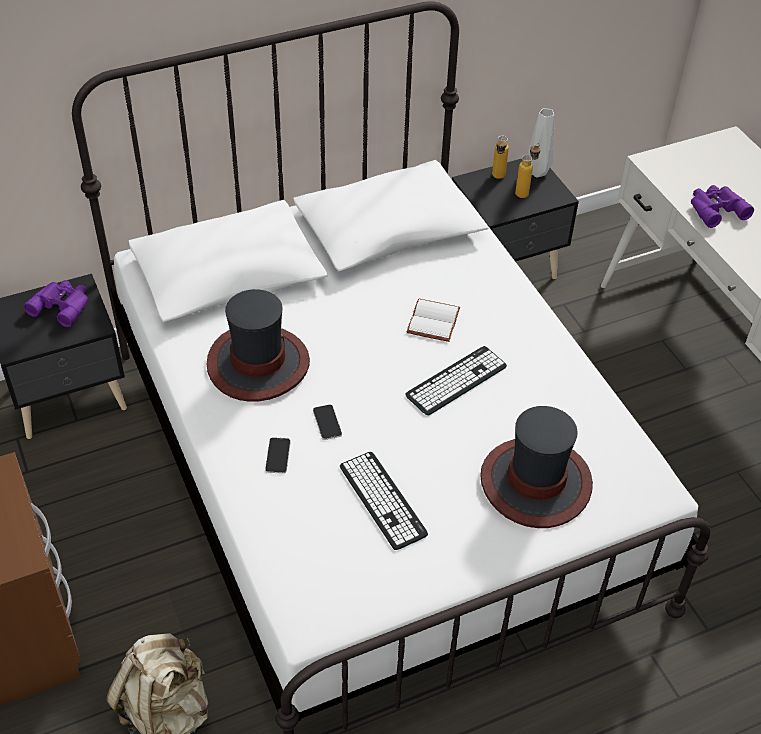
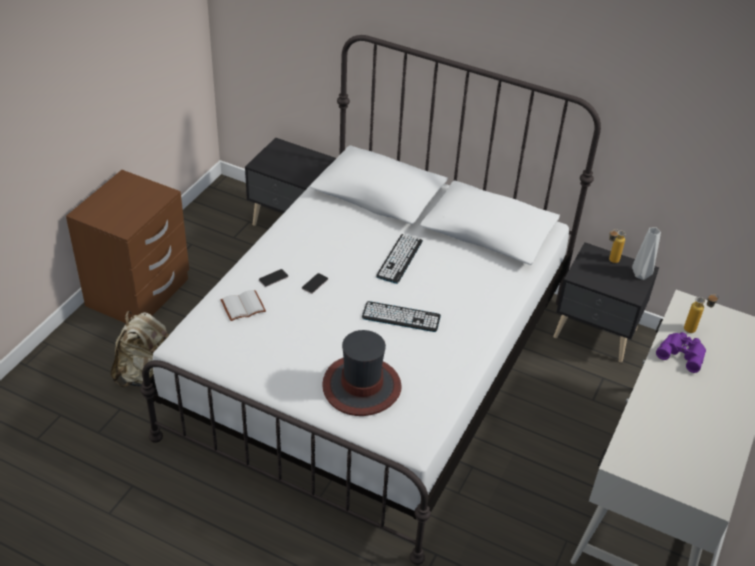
camera: 50 degrees right, 5 degrees down
(62, 305) = (303, 161): purple binoculars -> none
(258, 364) = (326, 238): hat -> none
(382, 500) = (285, 331): keyboard -> keyboard (399, 259)
(432, 320) = (435, 284): white book -> white book (243, 305)
(525, 191) = (615, 278): bottle -> bottle (694, 329)

